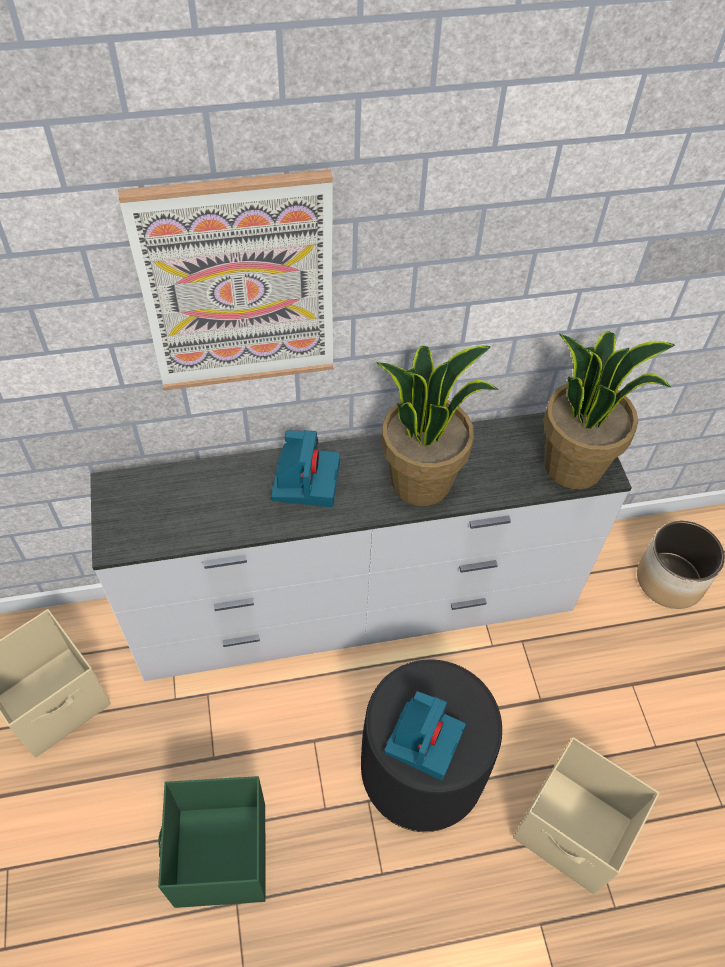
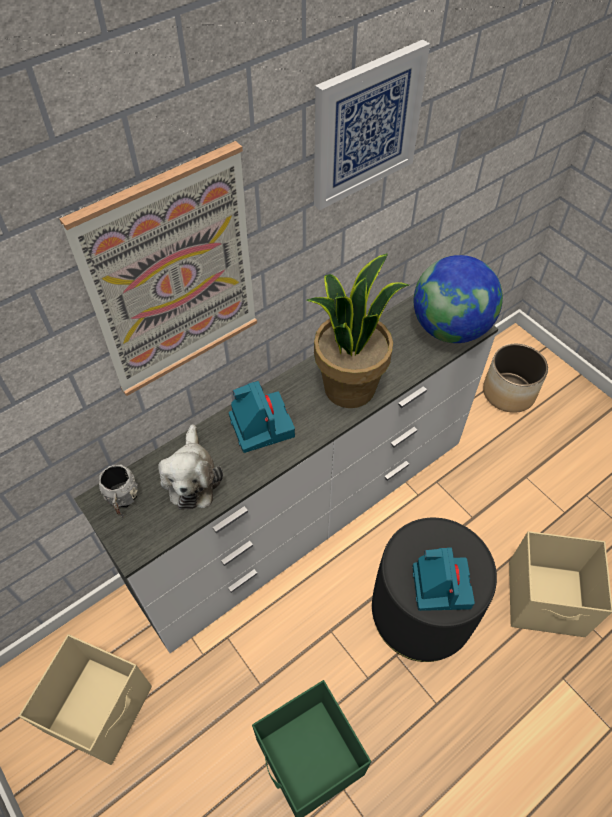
camera: 25 degrees left, 0 degrees up
(131, 495) = (122, 501): none -> grey mug
(208, 502) = (192, 477): none -> plush toy
(505, 198) = (365, 126): none -> picture
(574, 464) = (450, 328): potted plant -> globe

